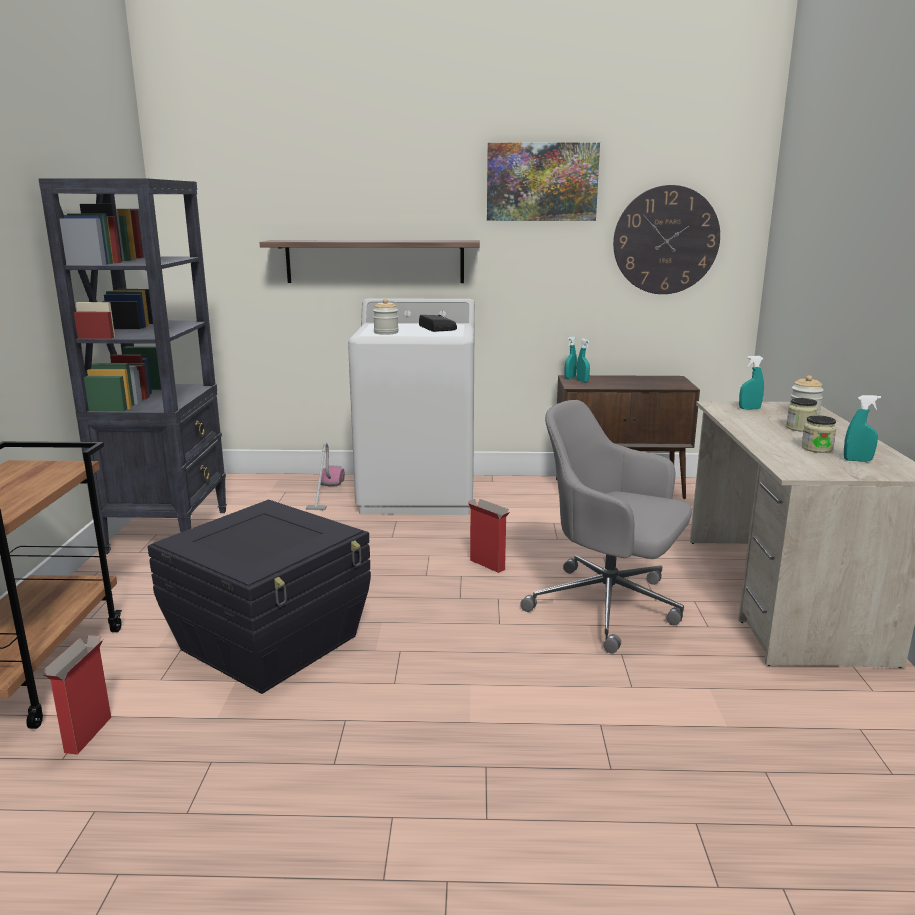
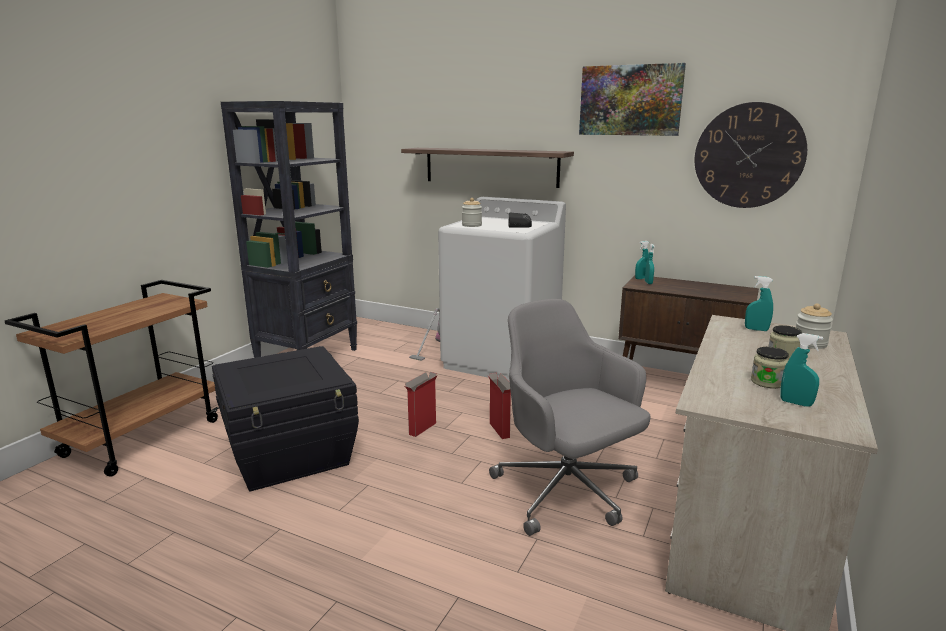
camera: 25 degrees right, 0 degrees up
(87, 735) = (130, 490): cardboard box -> cardboard box (422, 429)

